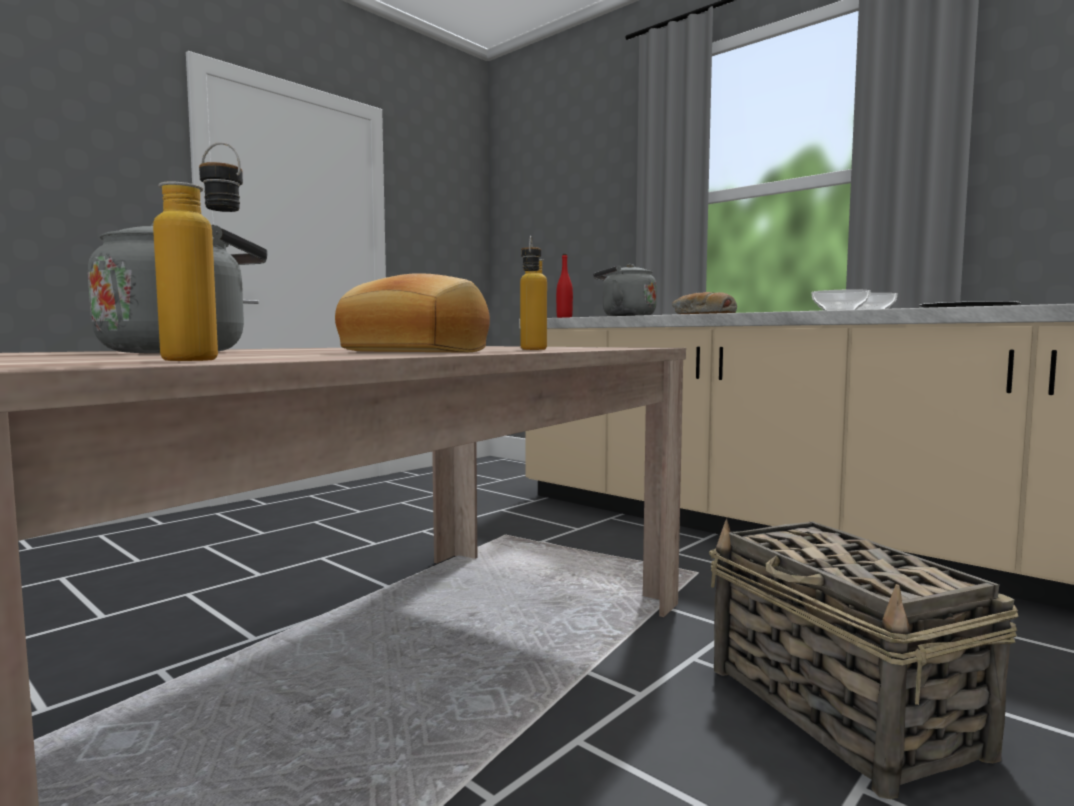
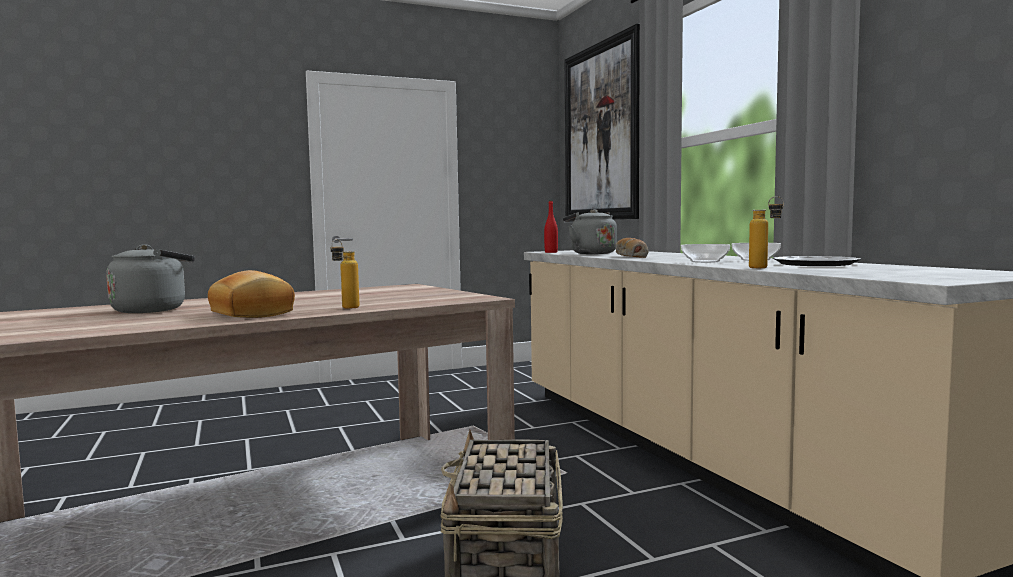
camera: 25 degrees right, 0 degrees up
(208, 360) = (76, 334): bottle -> bottle (765, 268)
(565, 191) = (603, 132): none -> picture

